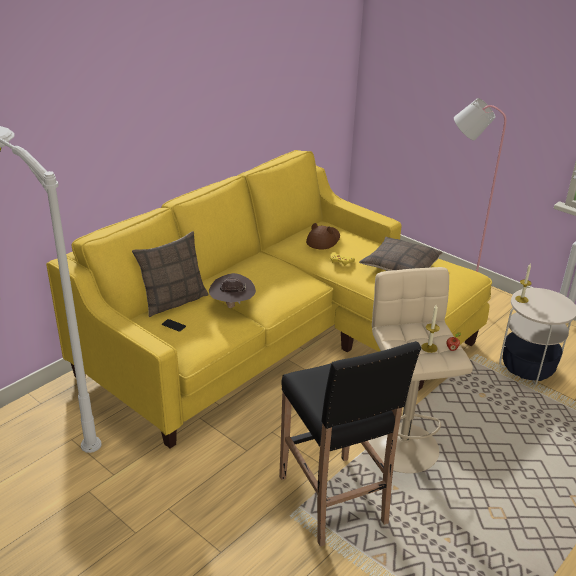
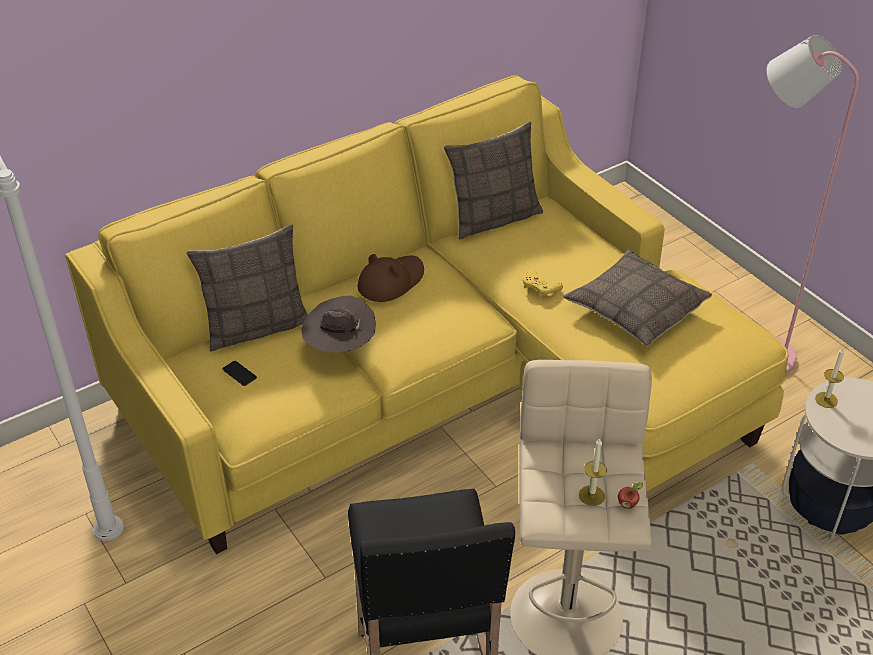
camera: 15 degrees right, 10 degrees up
(297, 233) = (493, 218): none -> pillow
(323, 240) = (527, 241): brown hat -> brown hat (391, 281)

